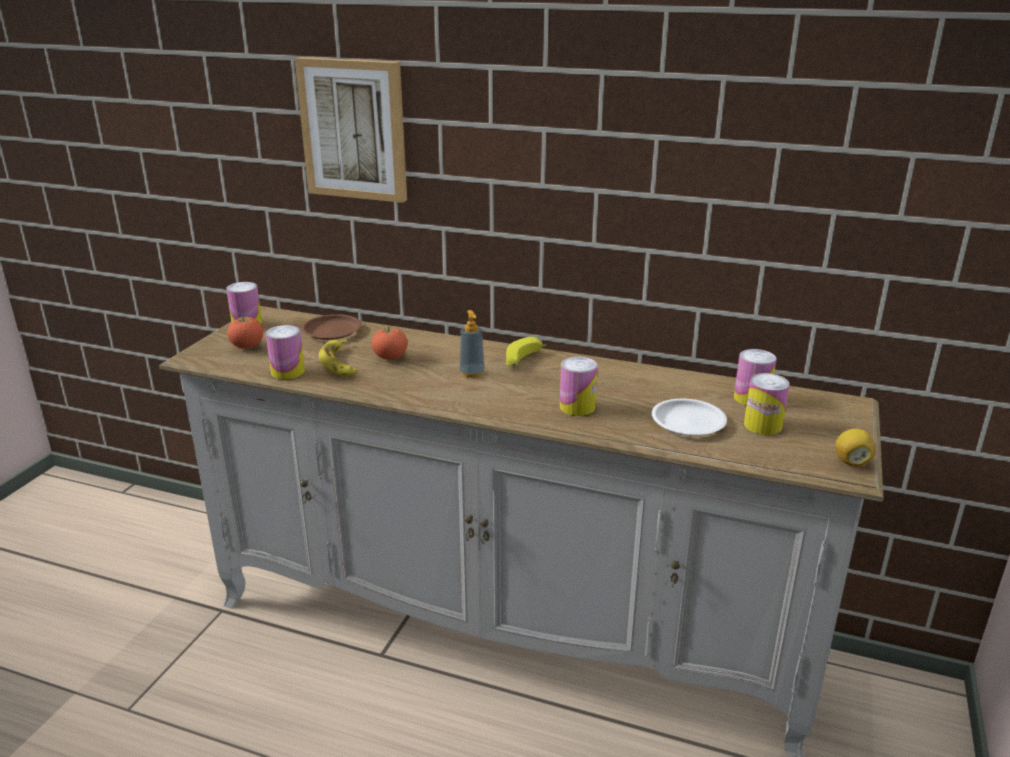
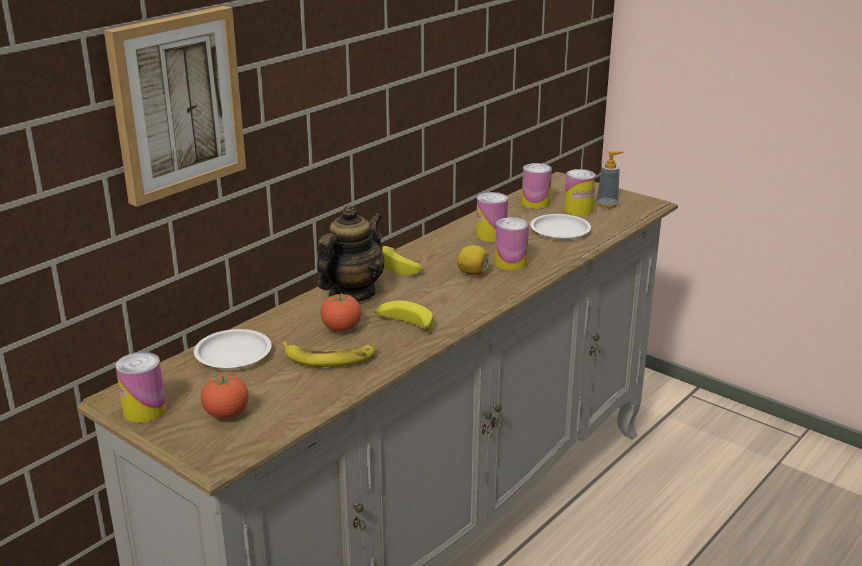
camera: 70 degrees left, 0 degrees up
(288, 372) = (326, 392): can -> can (491, 235)
(332, 331) = (233, 354): brown plate -> white plate
(413, 380) = (404, 324): none -> banana
(455, 350) = (351, 294): none -> teapot
(472, 373) = (412, 294): soap dispenser -> soap dispenser (607, 205)
(851, 462) = (640, 199): lemon -> lemon (473, 273)

